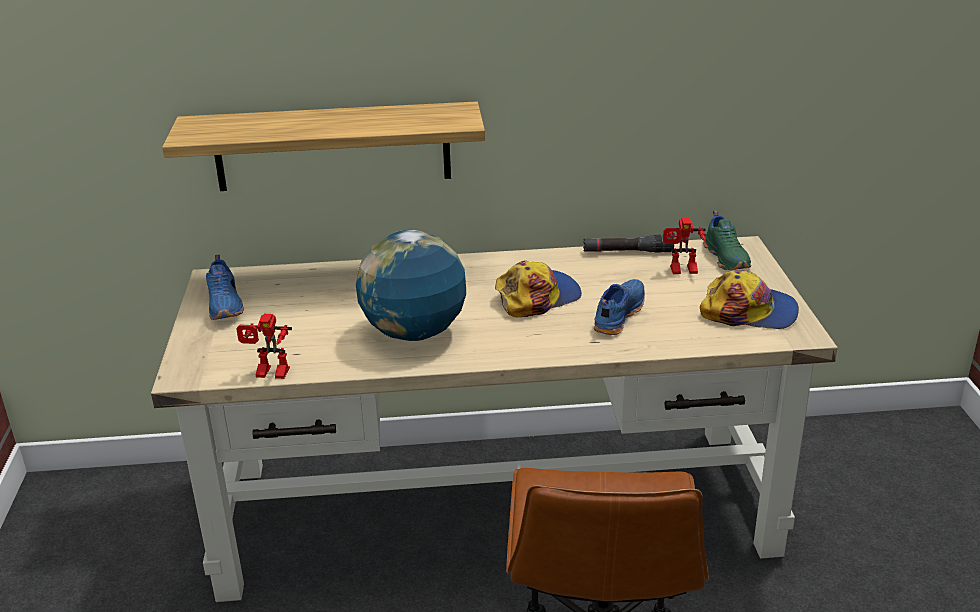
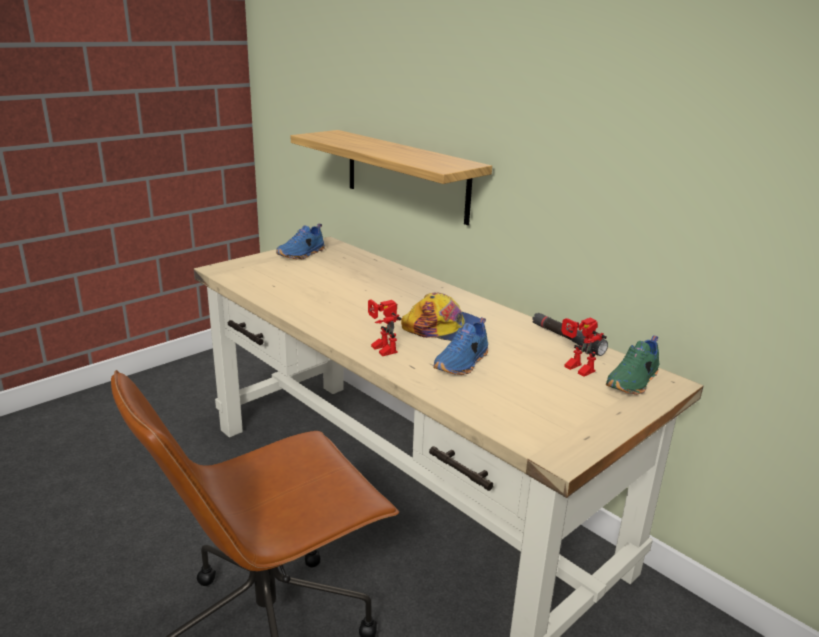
camera: 50 degrees right, 5 degrees down
(269, 374) = (242, 286): toy robot -> toy robot (380, 349)
(414, 333) = (339, 307): globe -> none
(617, 315) = (463, 363): blue shoe -> blue shoe turned 135 degrees clockwise
(749, 312) = (559, 417): cap -> none

